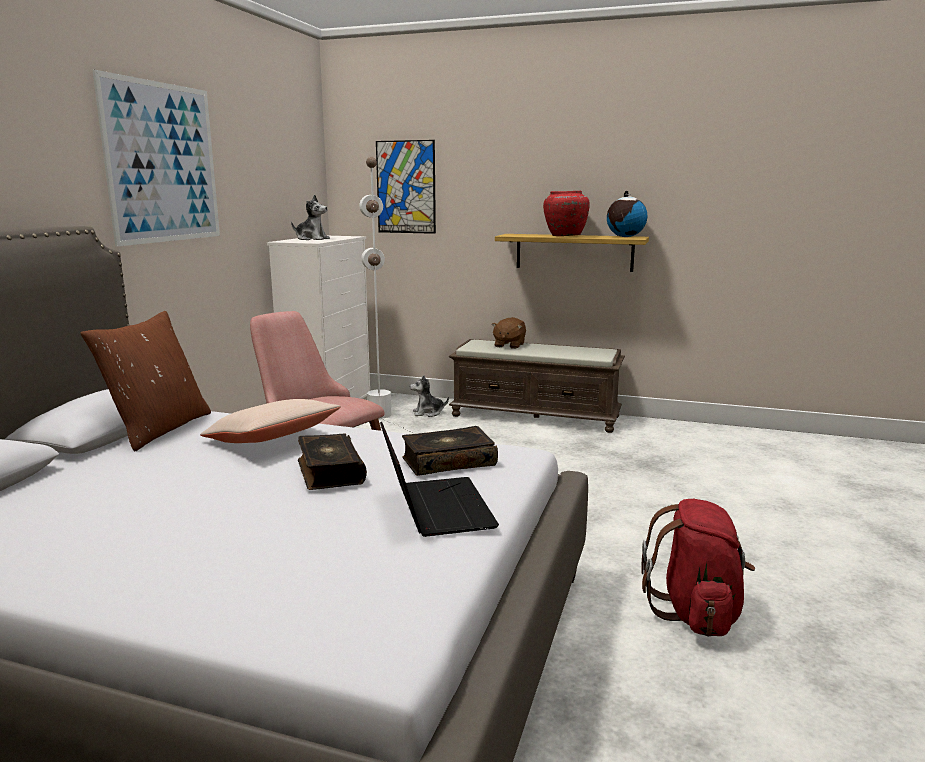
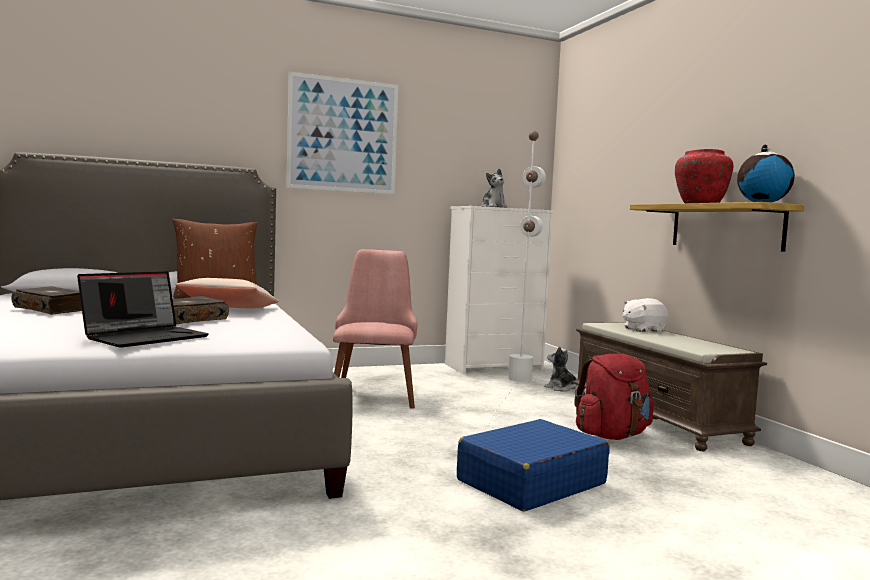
camera: 50 degrees right, 10 degrees down
(406, 187) = (599, 164): picture -> none
(448, 462) = (244, 332): book -> book (52, 309)
(509, 345) = (643, 329): brown plush toy -> white plush toy
(613, 500) = (530, 482): none -> blue suitcase
(696, 613) = (344, 561): red backpack -> red backpack (612, 436)

